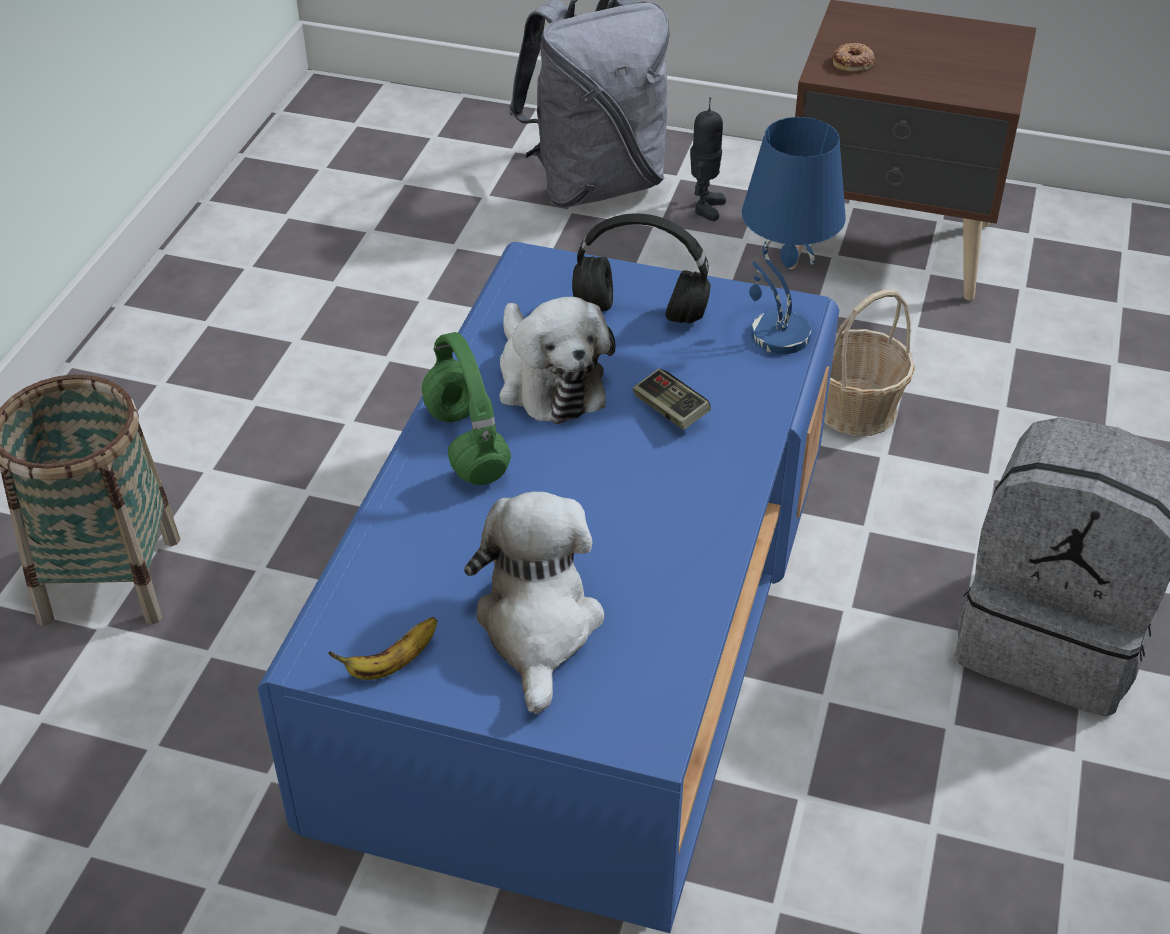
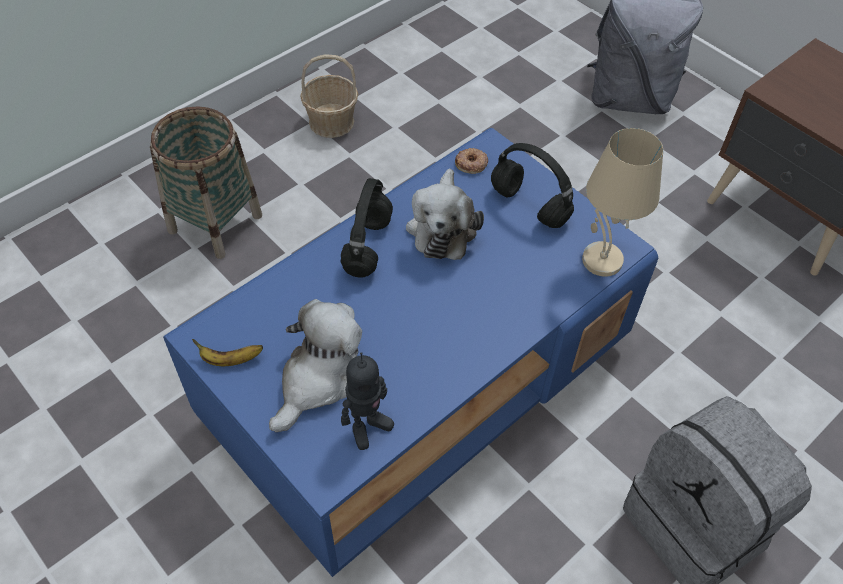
camera: 30 degrees right, 10 degrees up
(464, 443) = (367, 245): green headphones -> black headphones
(670, 410) = (496, 279): game controller -> none
(705, 207) = (685, 140): toy robot -> toy robot (367, 426)
(778, 335) = (600, 260): blue table lamp -> beige table lamp
(853, 62) = (793, 90): donut -> donut (471, 164)
(855, 409) = (682, 314): basket -> basket (331, 121)

